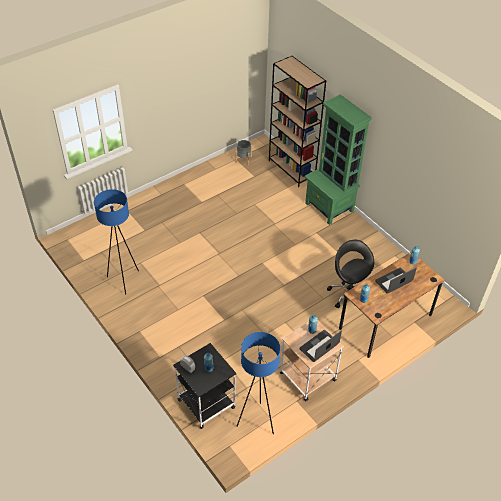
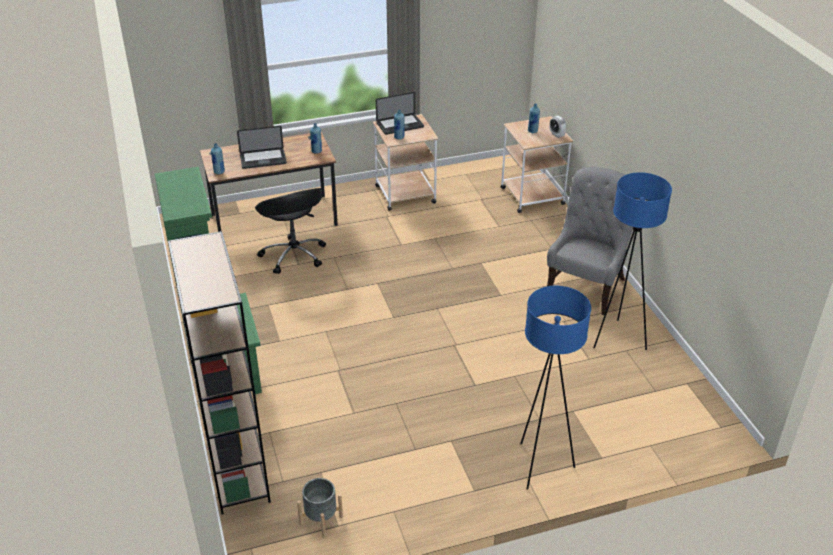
camera: 160 degrees left, 10 degrees down
(148, 316) = (586, 287): none -> grey chair
(206, 402) = (532, 197): black cart -> beige cart
(257, 421) = (481, 175): blue floor lamp -> blue floor lamp (540, 465)

